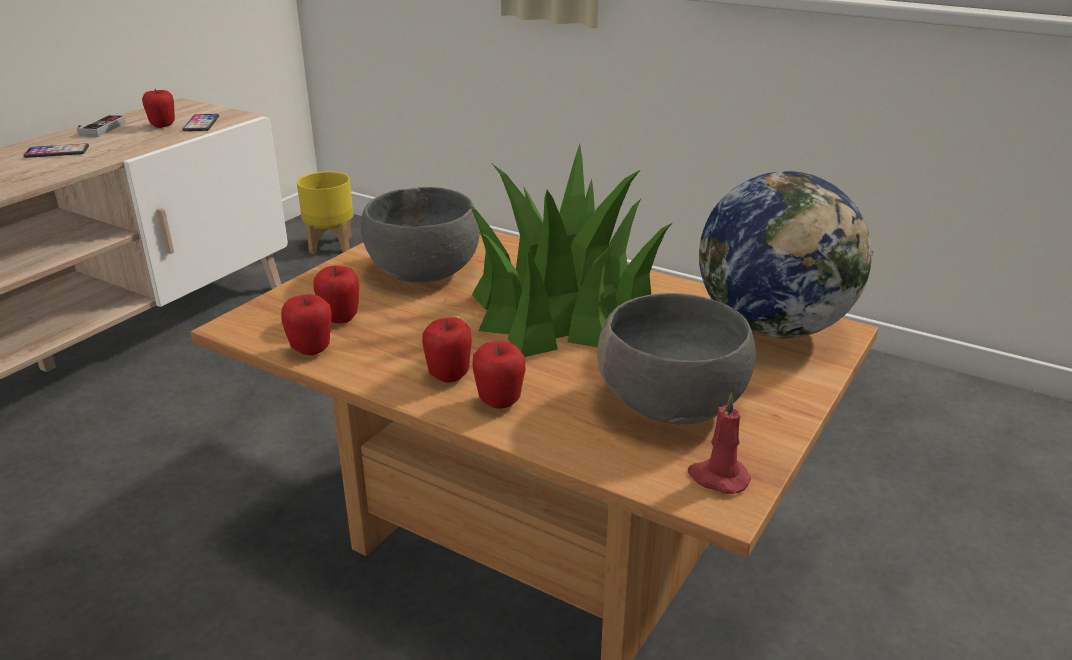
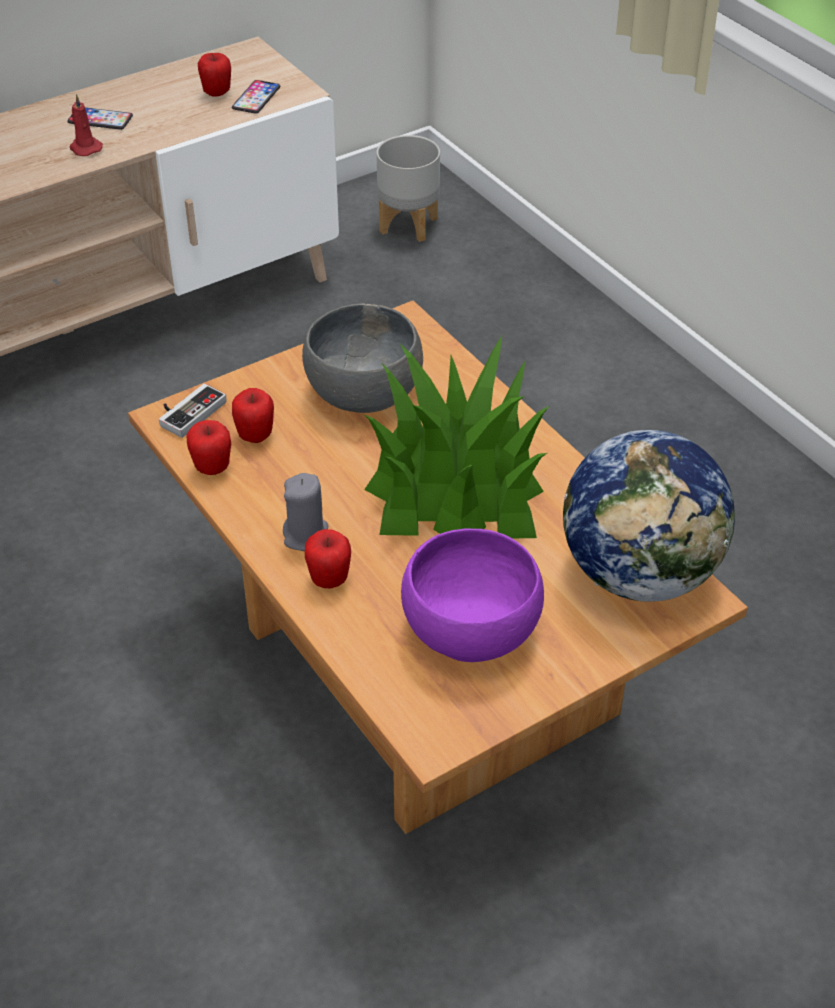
camera: 25 degrees right, 15 degrees up
(98, 129) = (152, 84): game controller -> game controller (188, 411)
(330, 245) = (407, 225): yellow planter -> grey planter
(449, 376) = (306, 536): apple -> grey candle
(670, 402) = (470, 629): grey bowl -> purple bowl
(717, 478) = (447, 718): red candle -> red candle (85, 148)

